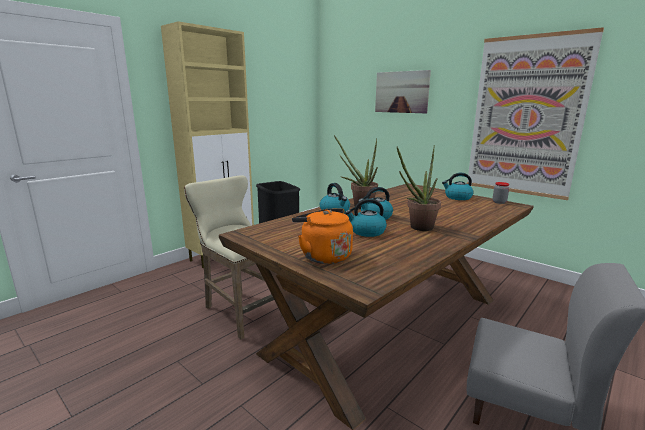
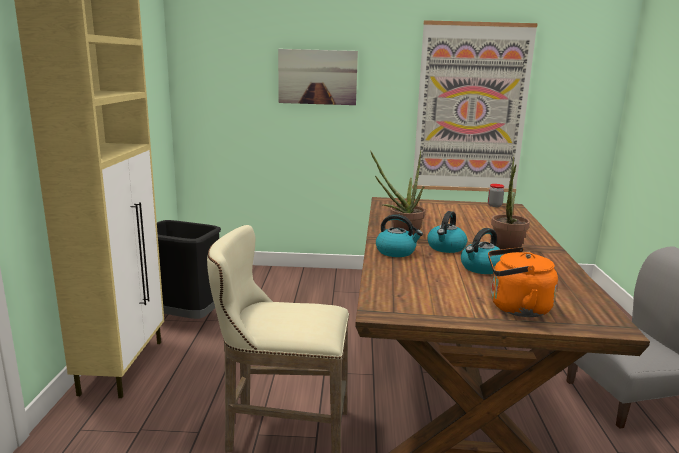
camera: 40 degrees left, 0 degrees up
(457, 197) = (455, 207): kettle -> none

